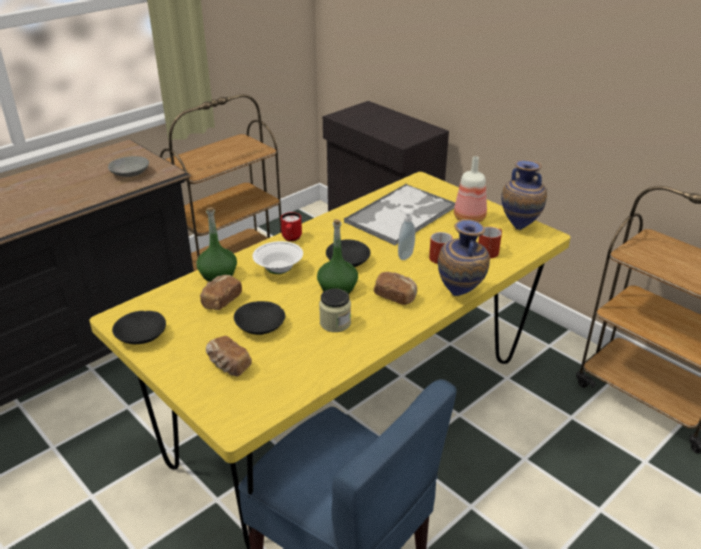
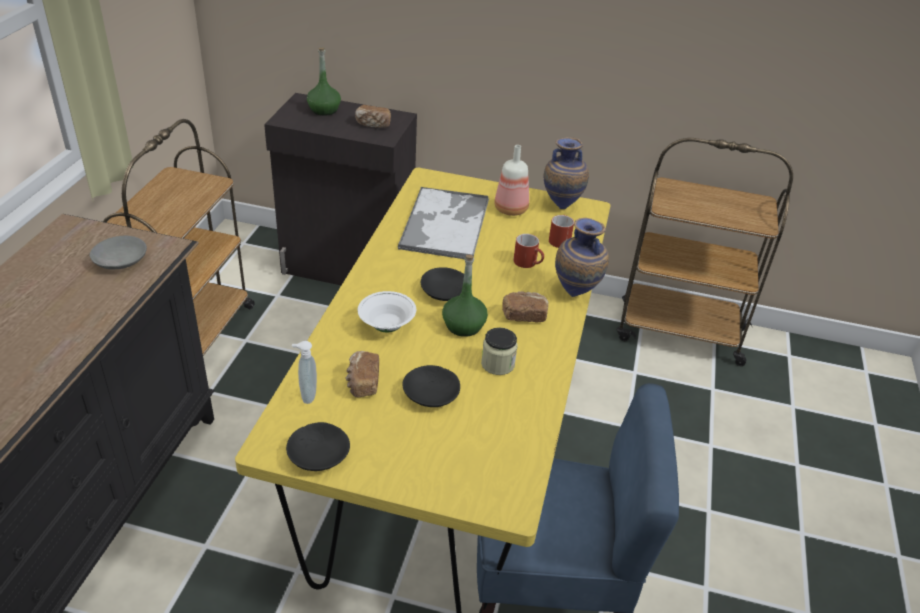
camera: 35 degrees left, 5 degrees up
(218, 274) = (327, 354): green bottle -> green bottle (324, 110)
(228, 365) = (443, 450): bread -> bread (373, 124)
(291, 239) = (363, 286): red mug -> none
(404, 255) = (491, 268): soap dispenser -> soap dispenser (307, 395)

